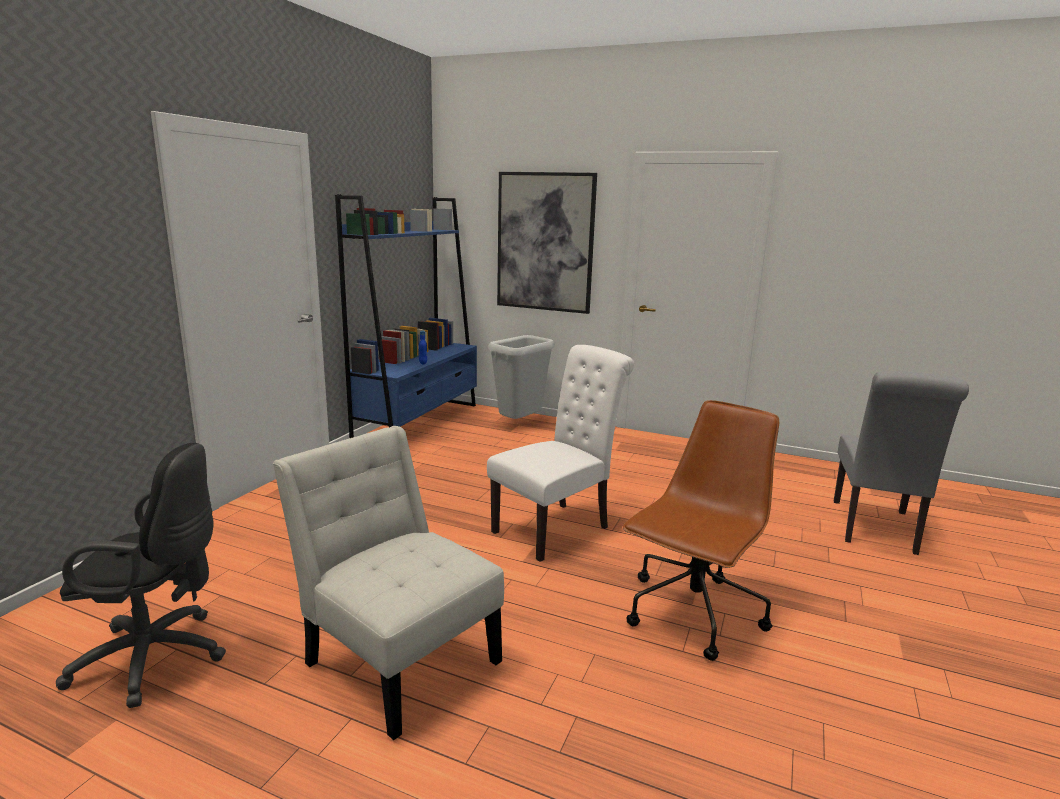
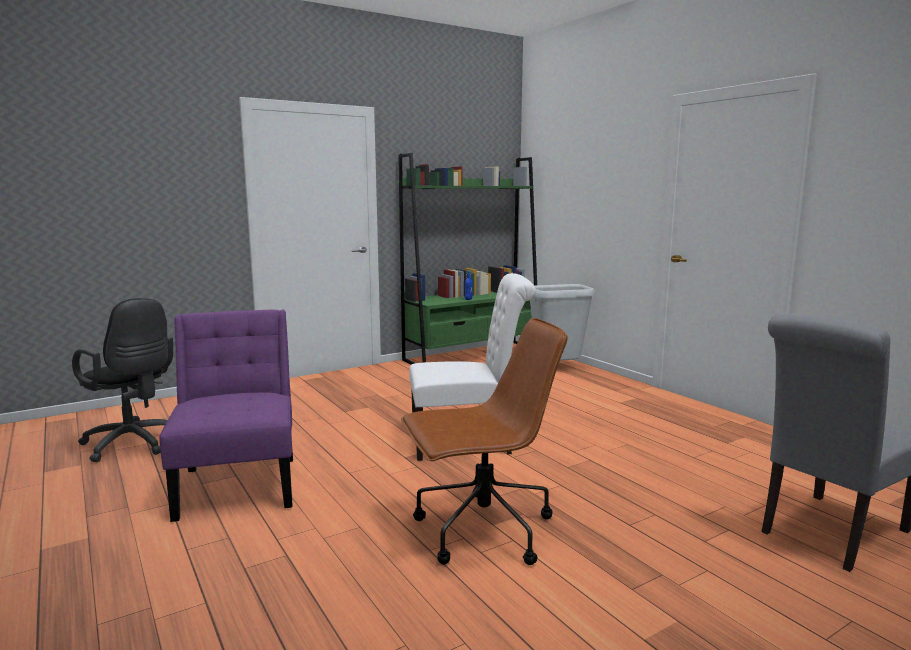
camera: 35 degrees right, 5 degrees down
(397, 657) = (239, 483): white chair -> purple chair
(418, 422) = (473, 355): blue bookcase -> green bookcase
(545, 242) = (597, 193): picture -> none

